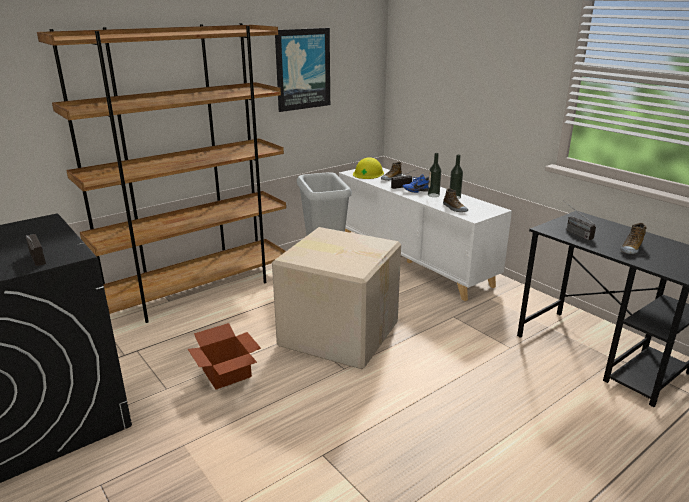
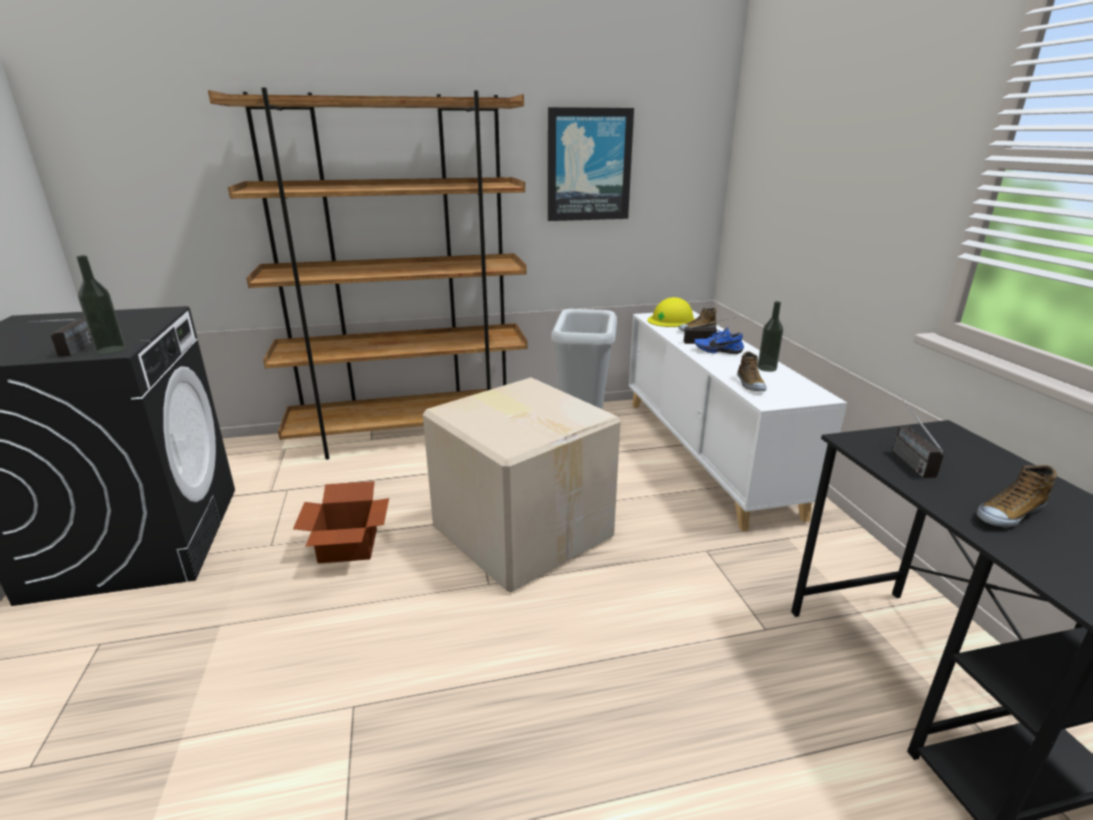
camera: 25 degrees right, 0 degrees up
(433, 195) = (736, 360): bottle -> bottle (111, 350)

